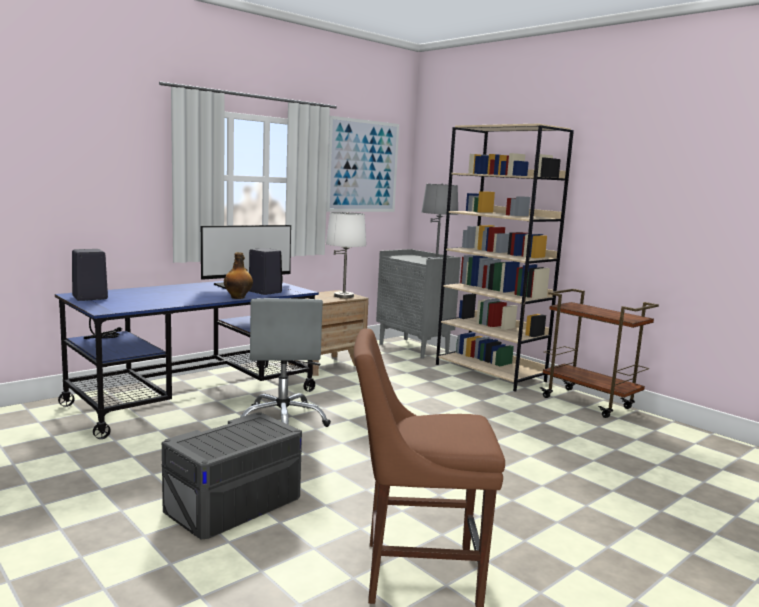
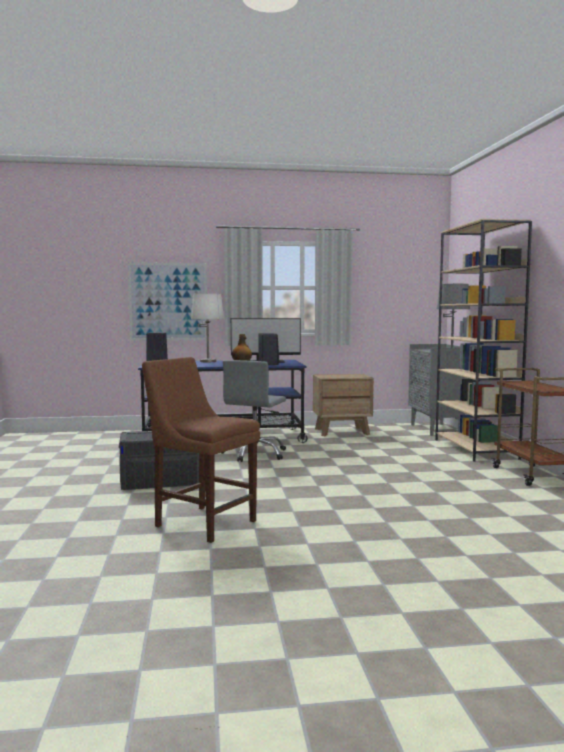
camera: 35 degrees right, 5 degrees down
(343, 296) = (355, 376): white table lamp -> white table lamp (208, 361)
(363, 166) = (393, 274): picture -> picture (168, 301)

